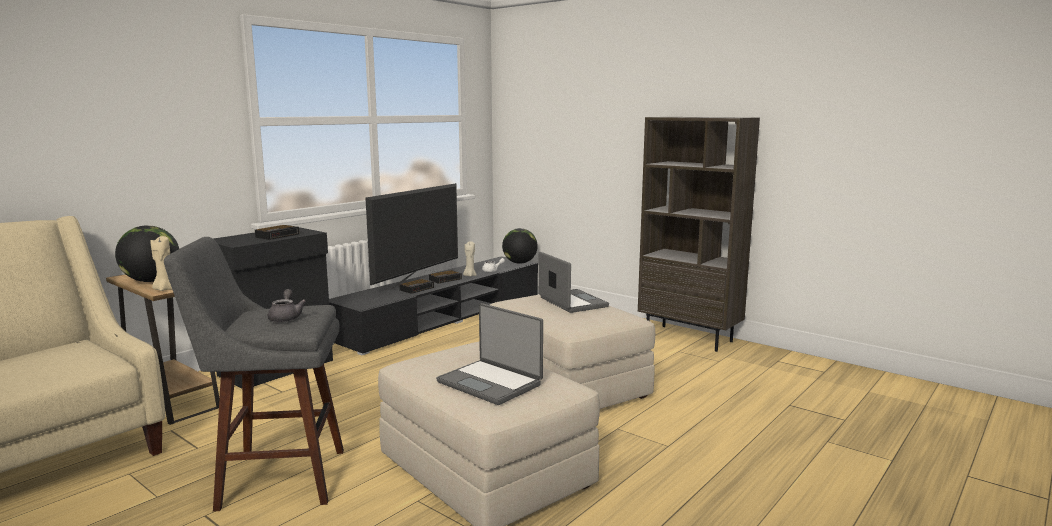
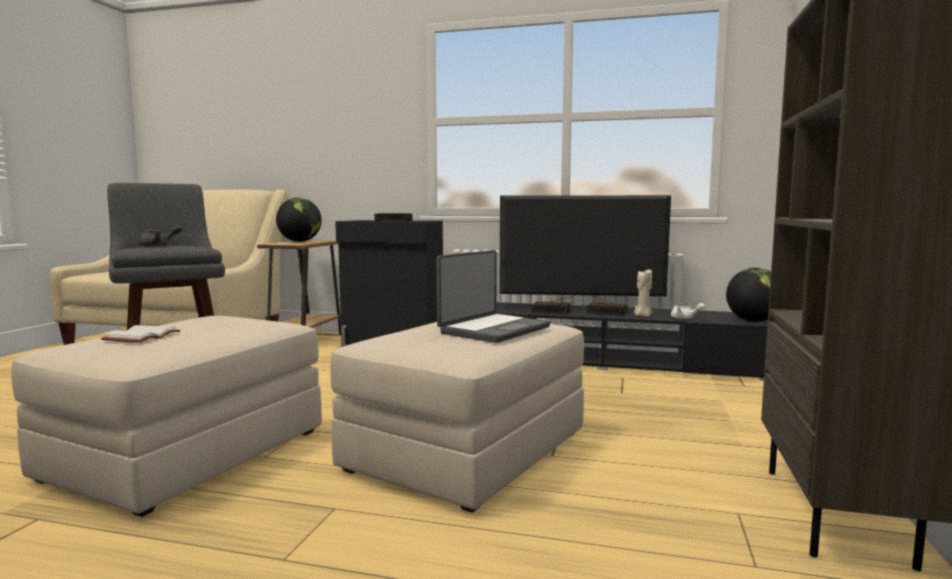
camera: 65 degrees right, 5 degrees down
(164, 289) = (276, 243): beige candle -> none
(491, 383) = (142, 337): laptop -> white book

